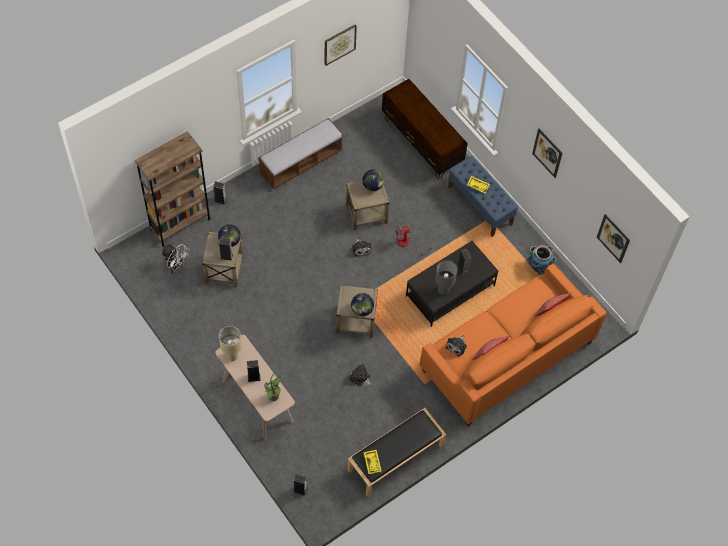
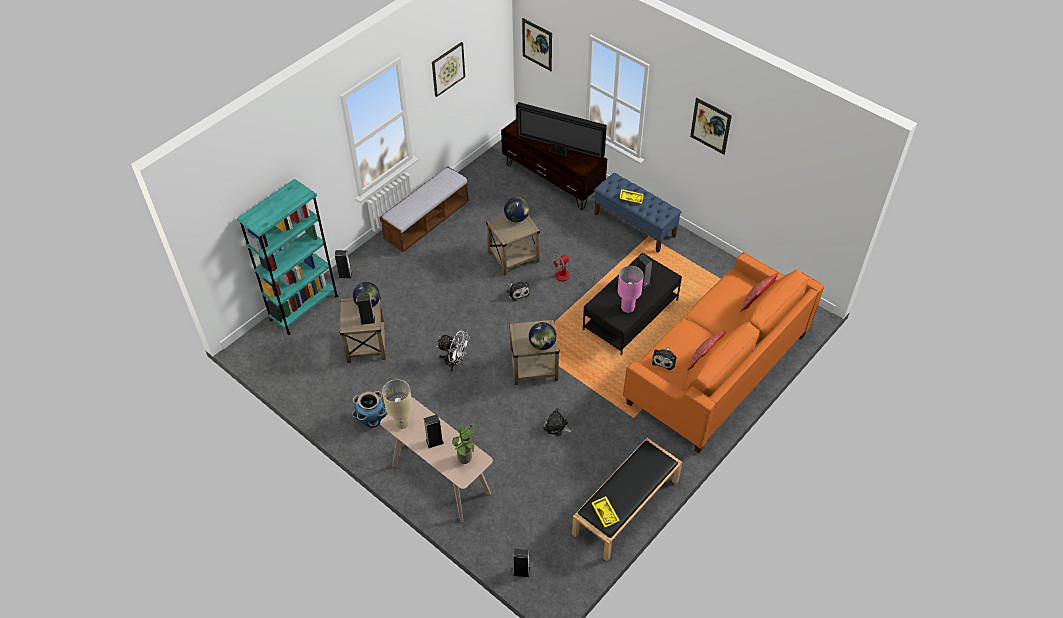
camera: 10 degrees left, 10 degrees down
(176, 266) = (308, 351): white fan -> white fan (454, 362)
(180, 224) = (304, 307): brown bookcase -> turquoise bookcase
(427, 127) = (559, 152): none -> television
(443, 290) = (627, 307): grey table lamp -> pink table lamp
(539, 267) = (719, 272): planter -> planter (373, 421)
(613, 238) = (811, 198): picture -> picture (537, 44)

